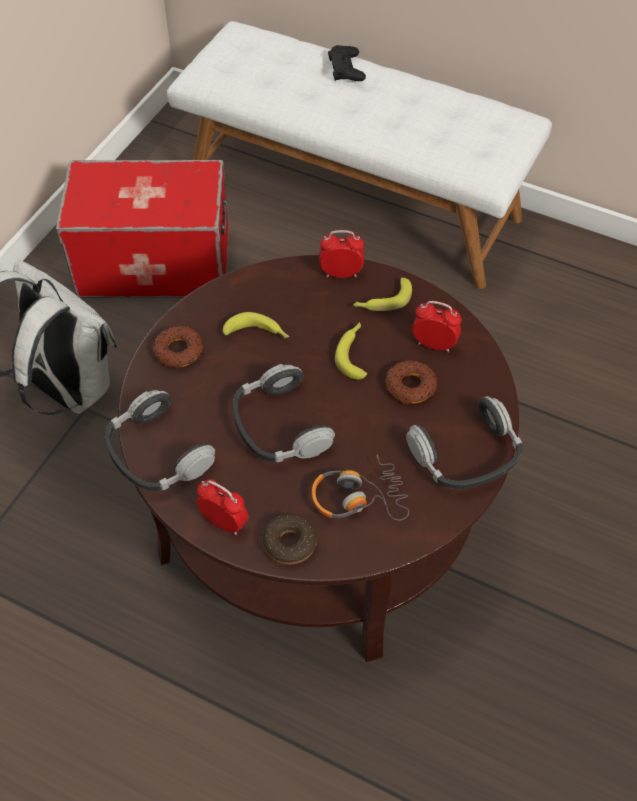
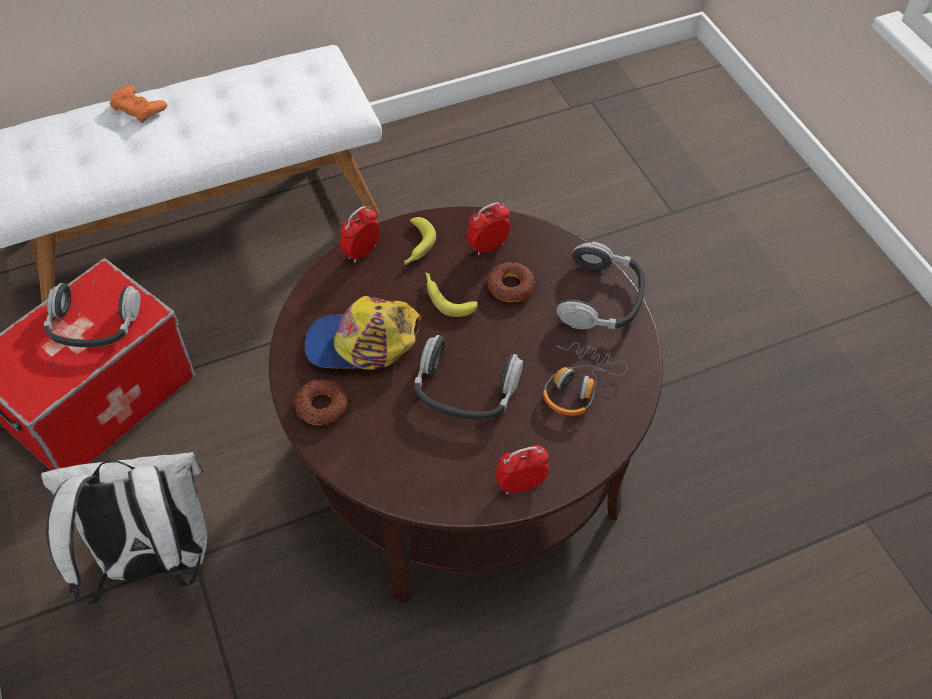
camera: 50 degrees left, 0 degrees up
(156, 453) = (410, 488): headphones -> headphones (94, 324)
(258, 334) = (362, 343): banana -> cap
(290, 543) = (578, 455): donut -> none
(346, 69) = (139, 108): black game controller -> orange game controller

